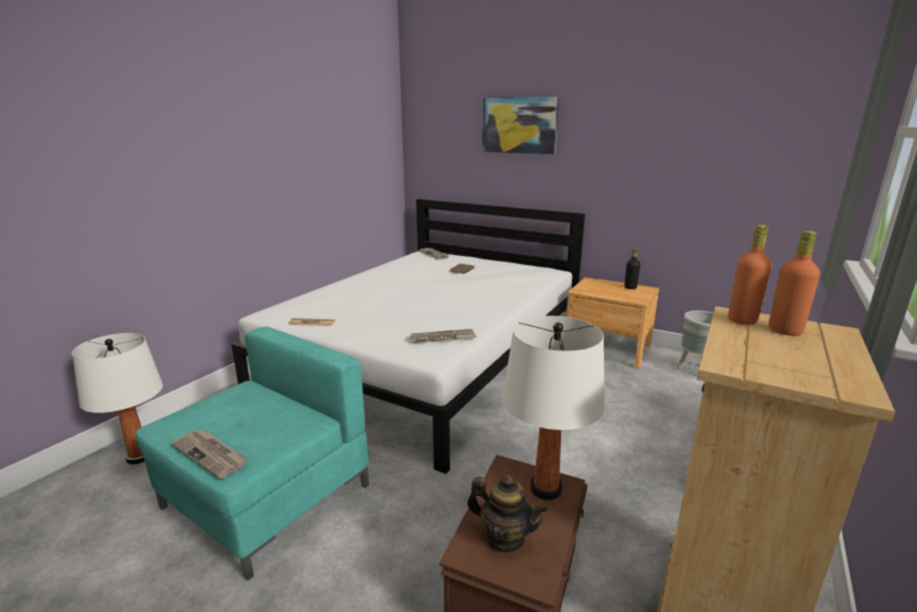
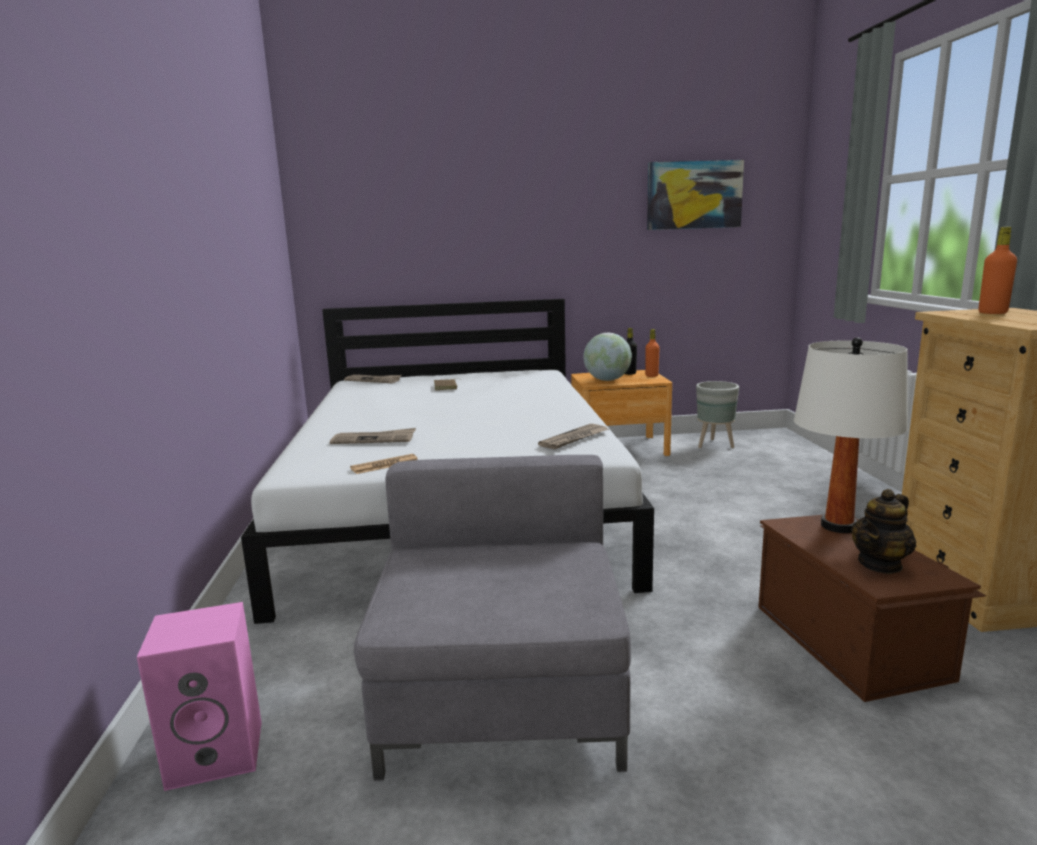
camera: 35 degrees left, 5 degrees down
(139, 457) = (218, 752): white table lamp -> pink speaker
(211, 454) = (536, 614): newspaper -> newspaper (374, 439)
(265, 497) = (500, 698): turquoise armchair -> grey armchair
(505, 538) = (880, 564): teapot -> teapot turned 150 degrees clockwise
(519, 125) = (468, 200): picture -> picture (694, 195)
(599, 290) = (607, 380): none -> globe
(742, 320) = (956, 313): orange bottle -> orange bottle (651, 375)

